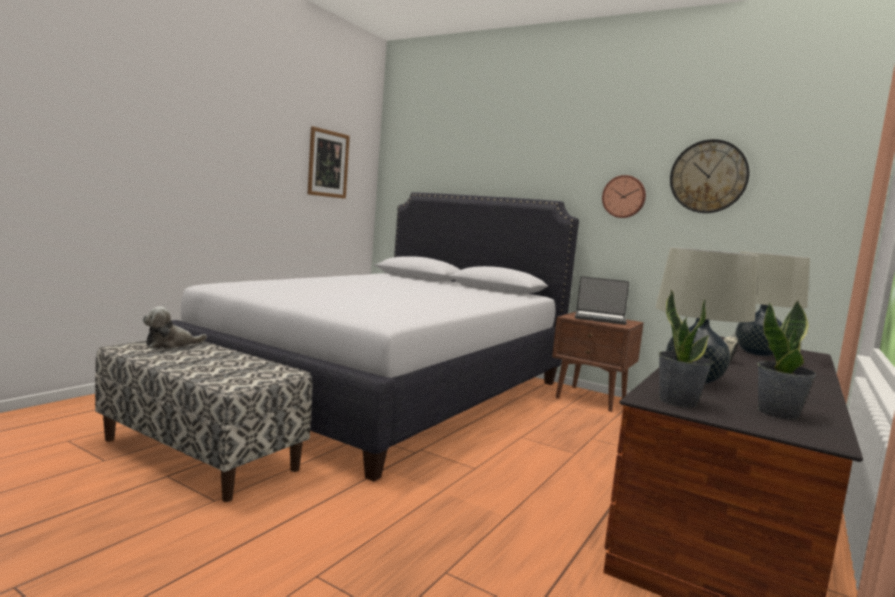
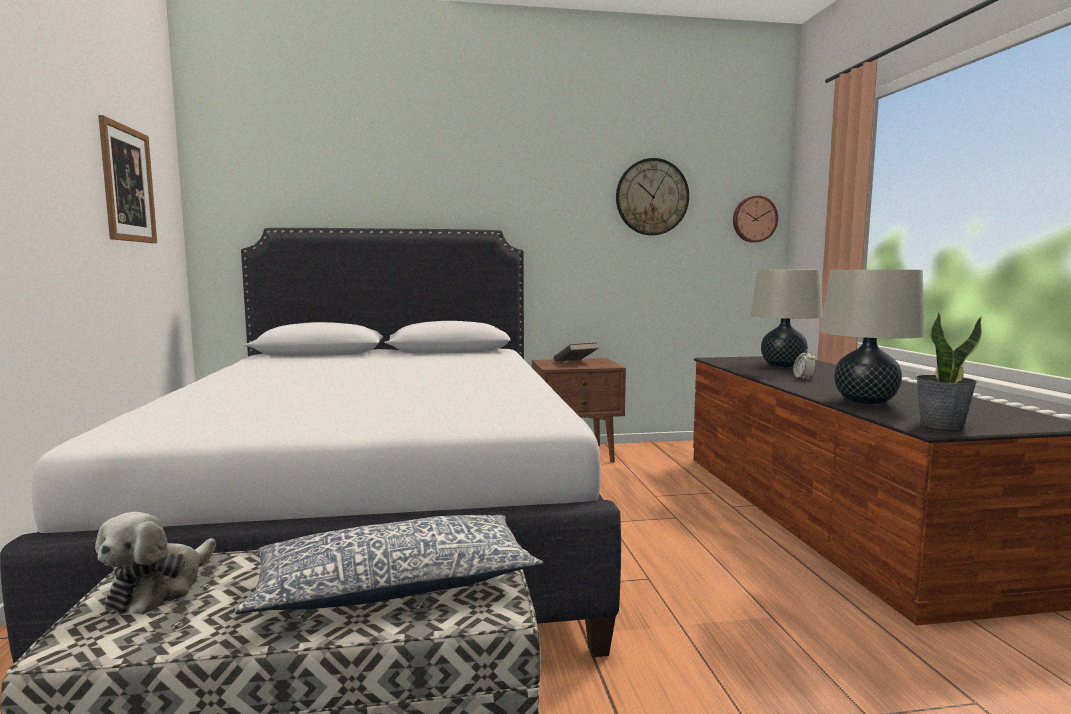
camera: 40 degrees left, 0 degrees up
(225, 369) = (394, 586): none -> pillow
(600, 318) = (575, 363): laptop -> brown book
(624, 196) = (569, 221): wall clock -> wall clock (754, 219)
(778, 413) = (983, 412): potted plant -> none

